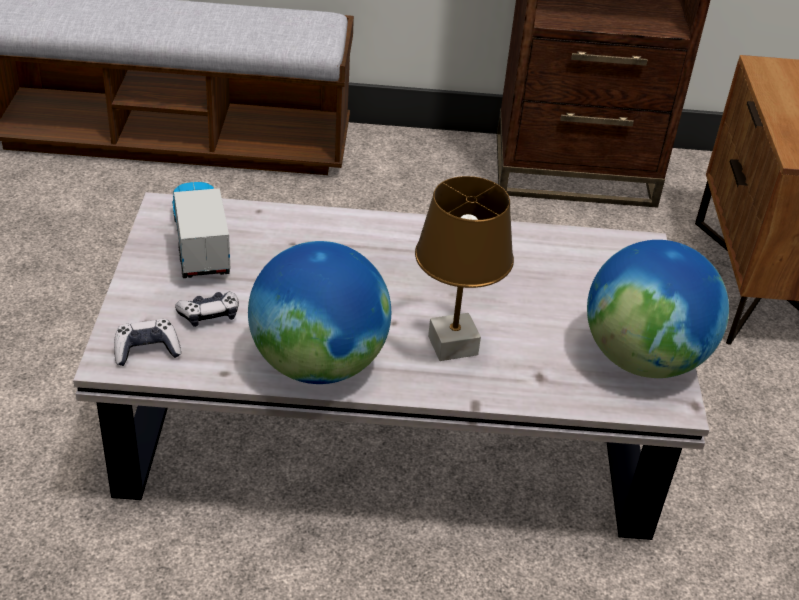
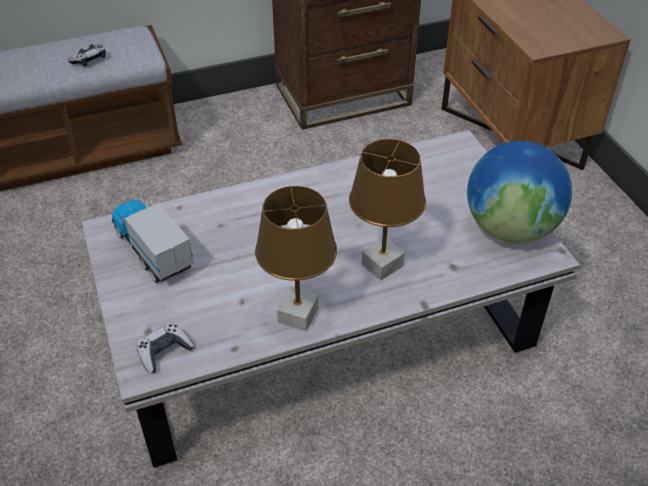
camera: 20 degrees left, 5 degrees up
(209, 315) = (194, 305): game controller -> game controller (89, 60)
(318, 365) = (298, 315): globe -> brown table lamp

